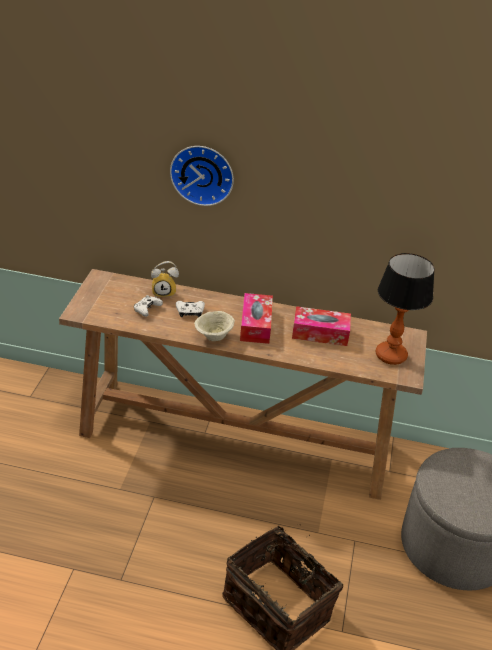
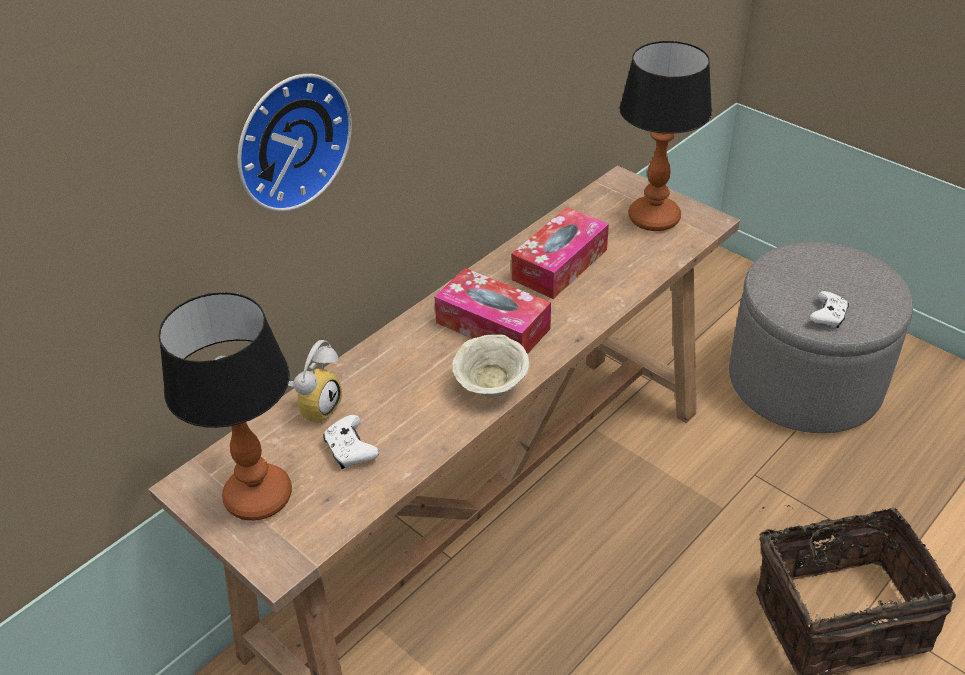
camera: 55 degrees left, 5 degrees up
(105, 296) = (259, 497): none -> table lamp
(190, 312) = (401, 393): white game controller -> white game controller (828, 316)

